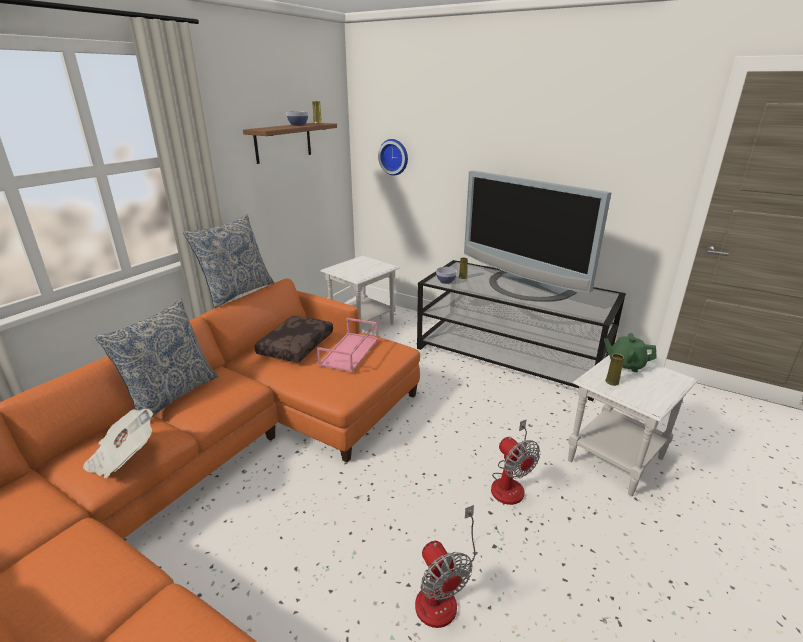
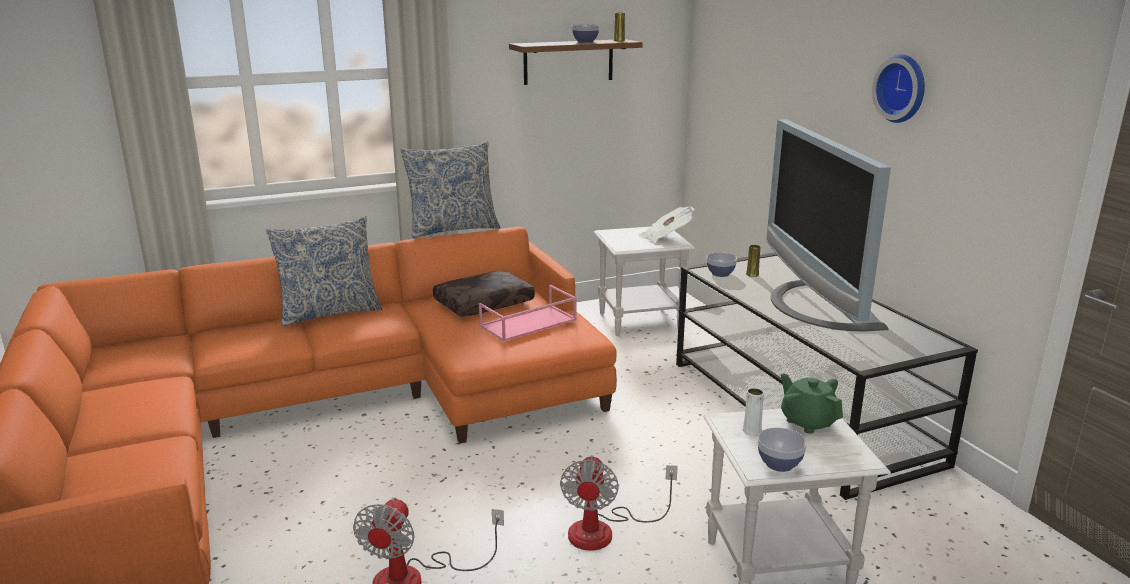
camera: 35 degrees right, 5 degrees down
(123, 457) = (245, 344): newspaper -> newspaper (665, 237)
(394, 157) = (727, 92): wall clock -> wall clock (903, 88)
(612, 382) = (751, 430): yellow vase -> white vase
(656, 398) = (779, 464): none -> bowl

